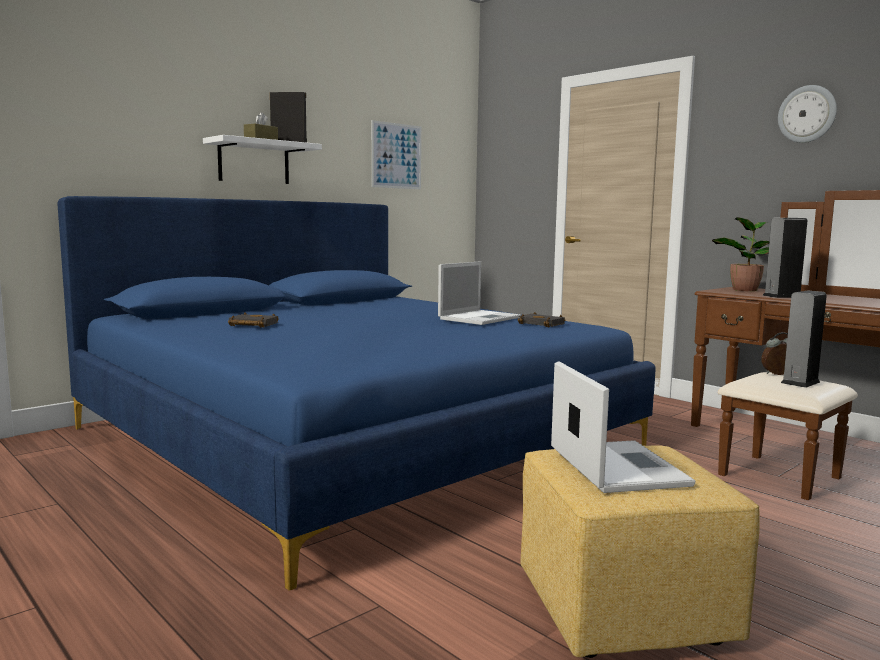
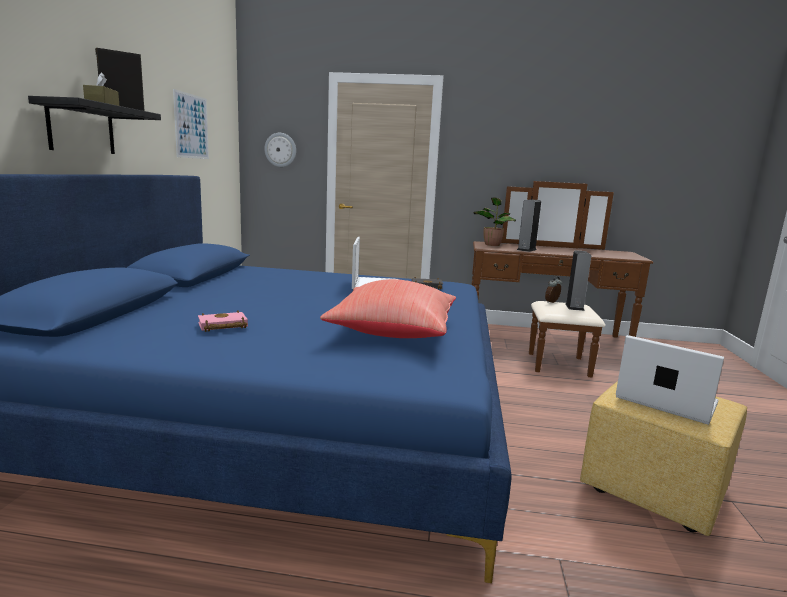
camera: 40 degrees left, 5 degrees up
(251, 325) = (222, 326): black book -> pink book
(254, 162) = (81, 128): white shelf -> black shelf
(364, 342) = (392, 332): none -> red pillow
(807, 114) = (521, 129): wall clock -> wall clock (280, 150)

